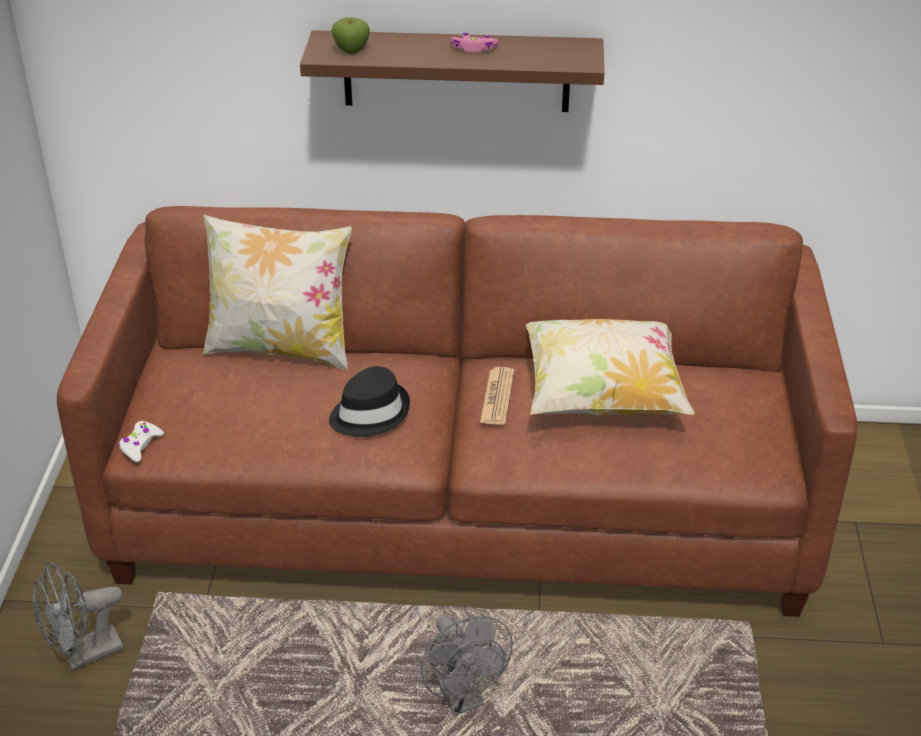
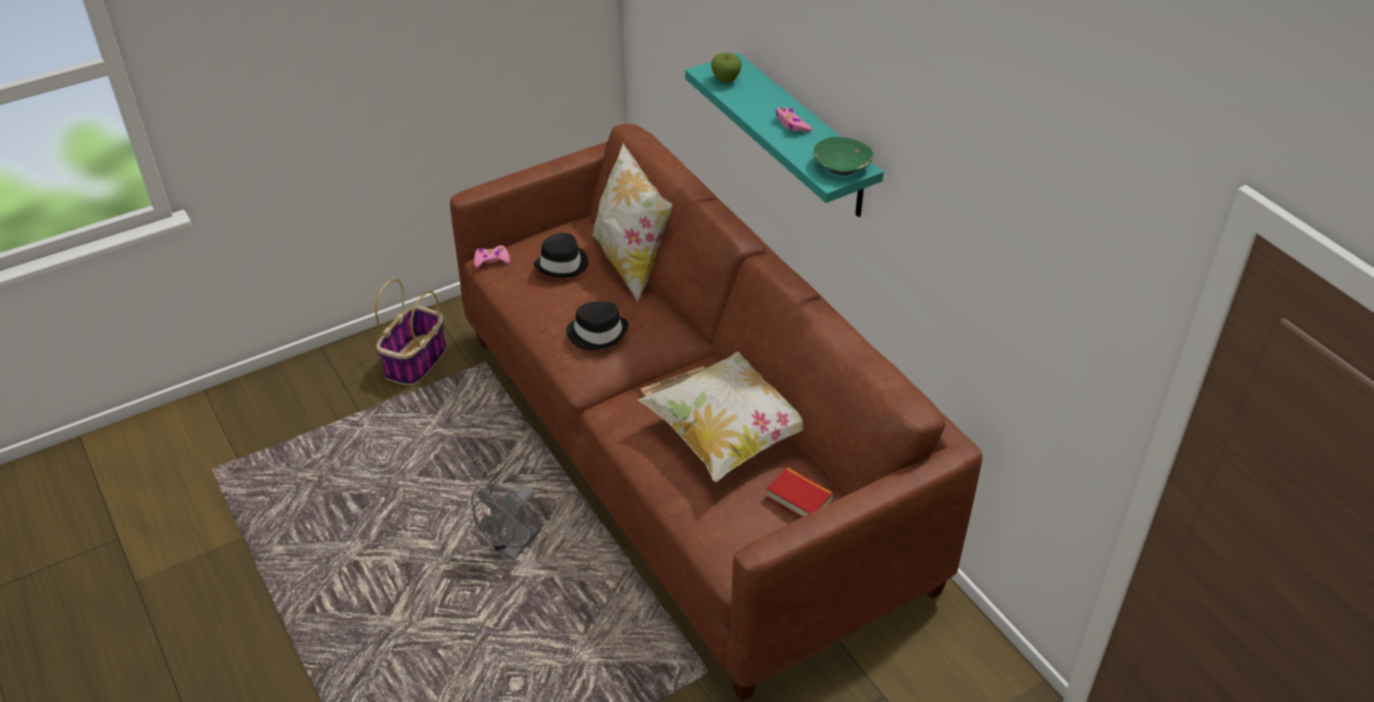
camera: 55 degrees right, 5 degrees up
(84, 655) = (415, 362): grey fan -> basket
(140, 445) = (491, 260): white game controller -> pink game controller
(226, 392) = (563, 264): none -> black hat
(456, 71) = (804, 137): brown shelf -> turquoise shelf
(571, 51) = (841, 166): none -> green bowl
(727, 391) = (799, 499): none -> book

